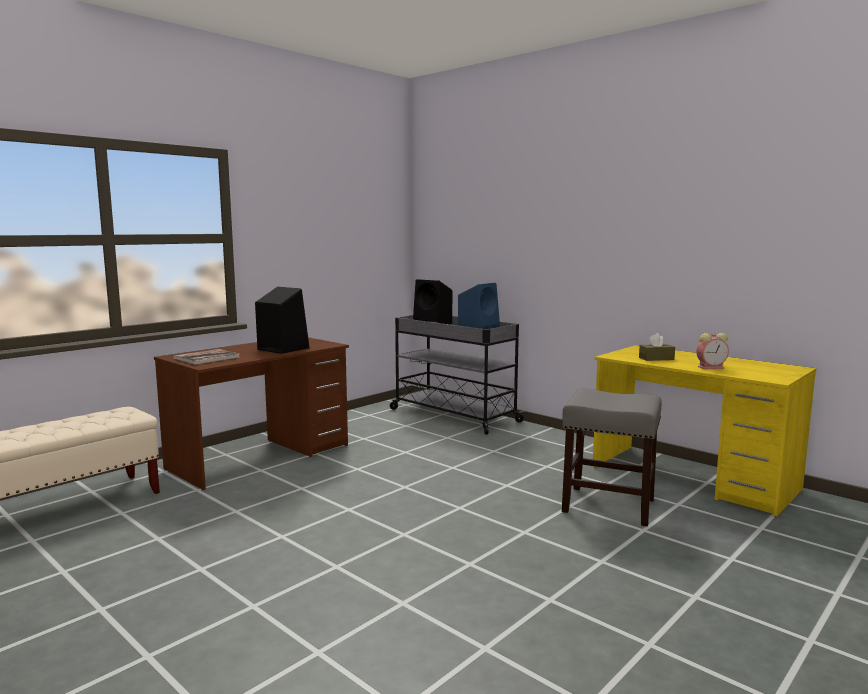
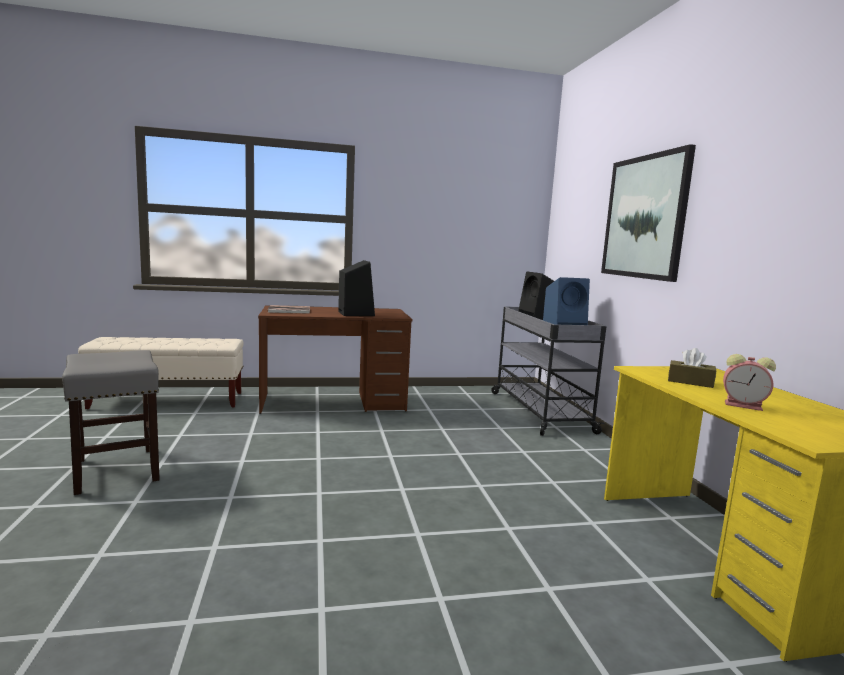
camera: 35 degrees right, 0 degrees up
(546, 226) = (644, 217): none -> picture
(607, 505) = (551, 544): grey stool -> grey stool (116, 469)

